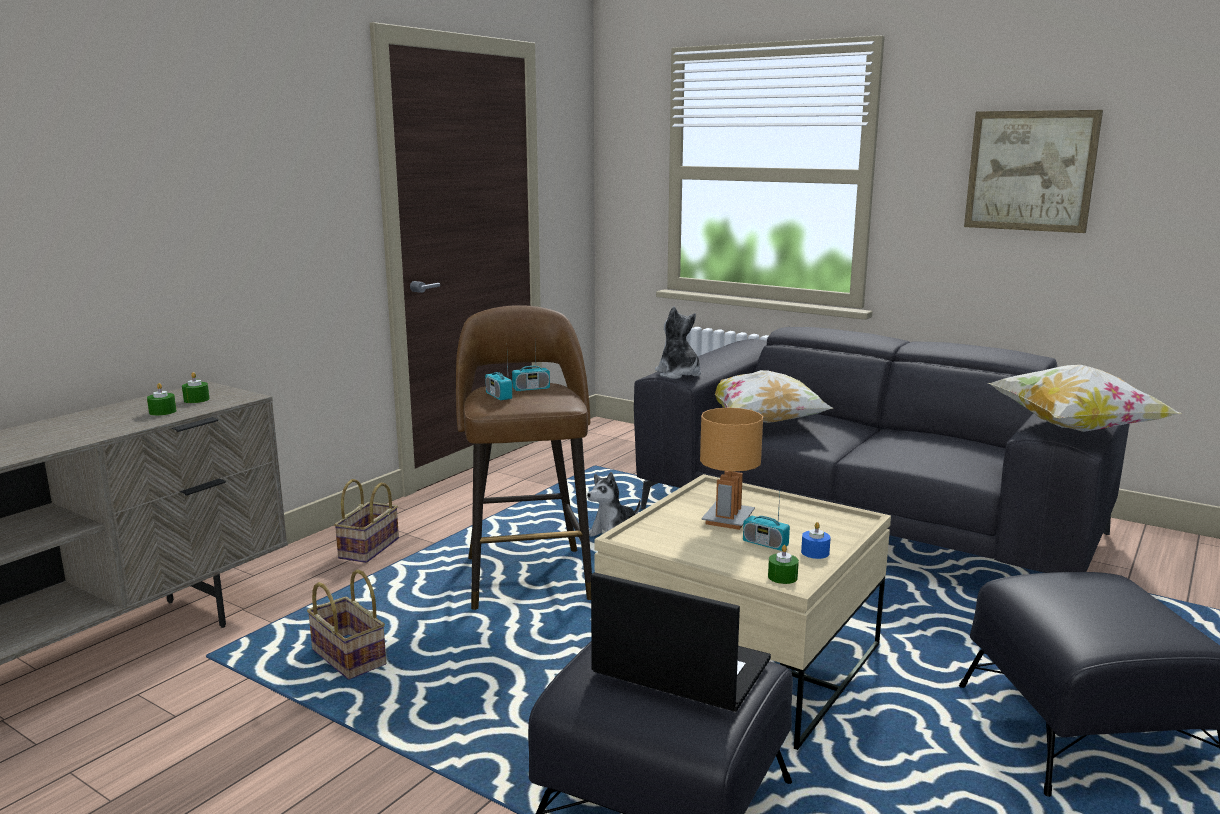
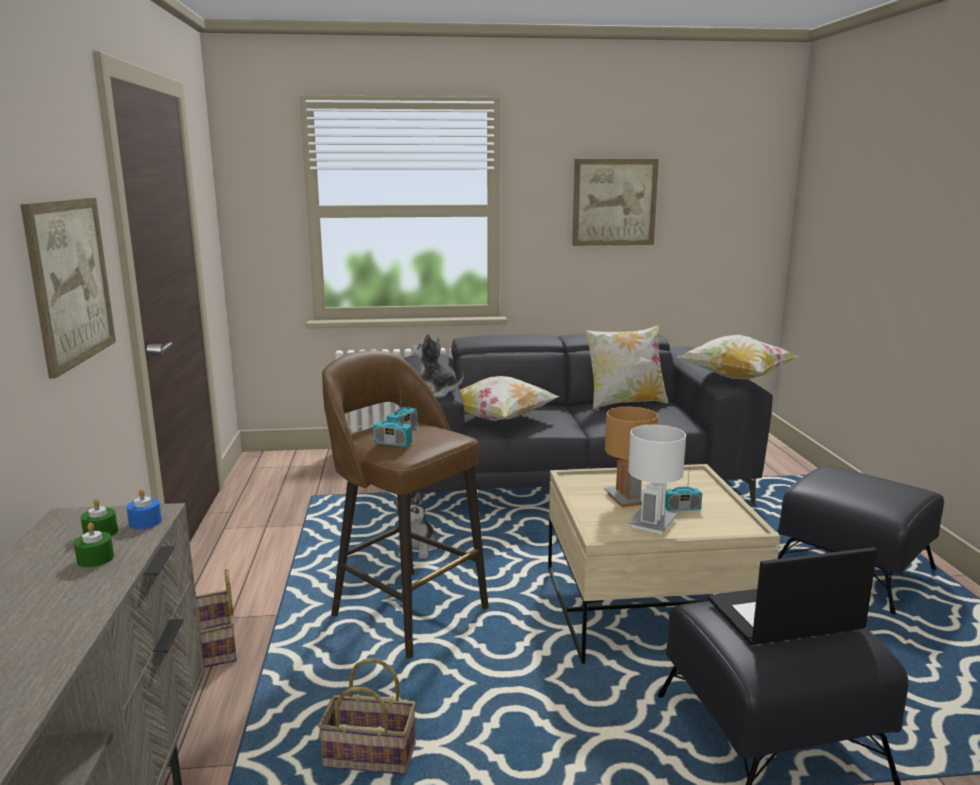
camera: 40 degrees left, 0 degrees up
(289, 213) = (71, 281): none -> picture
(702, 545) = (651, 523): none -> white table lamp
(782, 577) = (735, 527): green candle -> none
(815, 552) = (717, 503): blue candle -> blue candle (145, 522)
(949, 438) = (625, 402): none -> pillow

